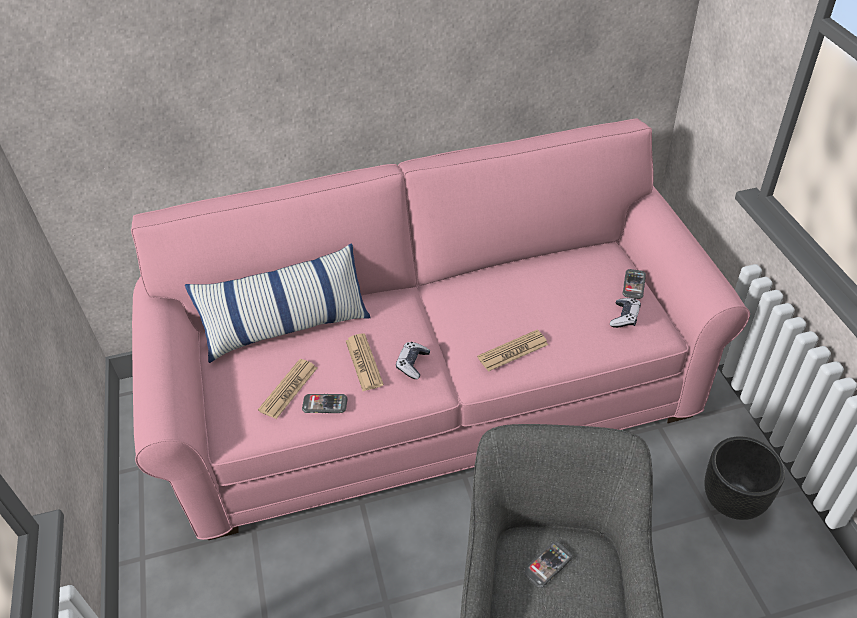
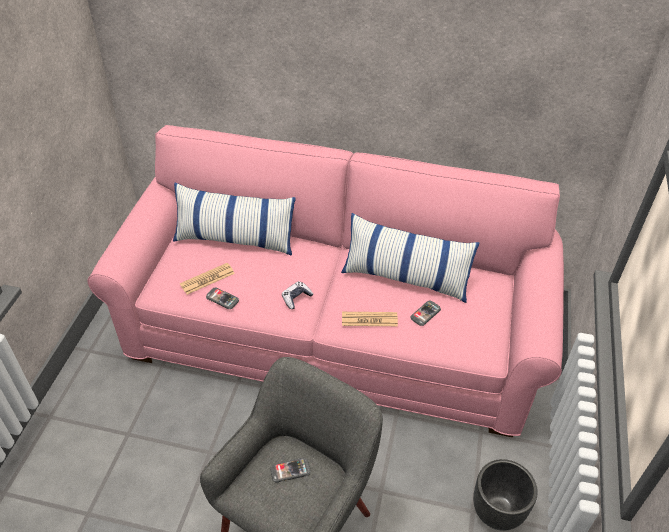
camera: 25 degrees right, 0 degrees up
(364, 362) = (265, 283): newspaper -> none
(516, 288) = (405, 277): none -> pillow
(624, 317) = (469, 332): game controller -> none
(634, 285) = (495, 312): phone -> phone (425, 314)

